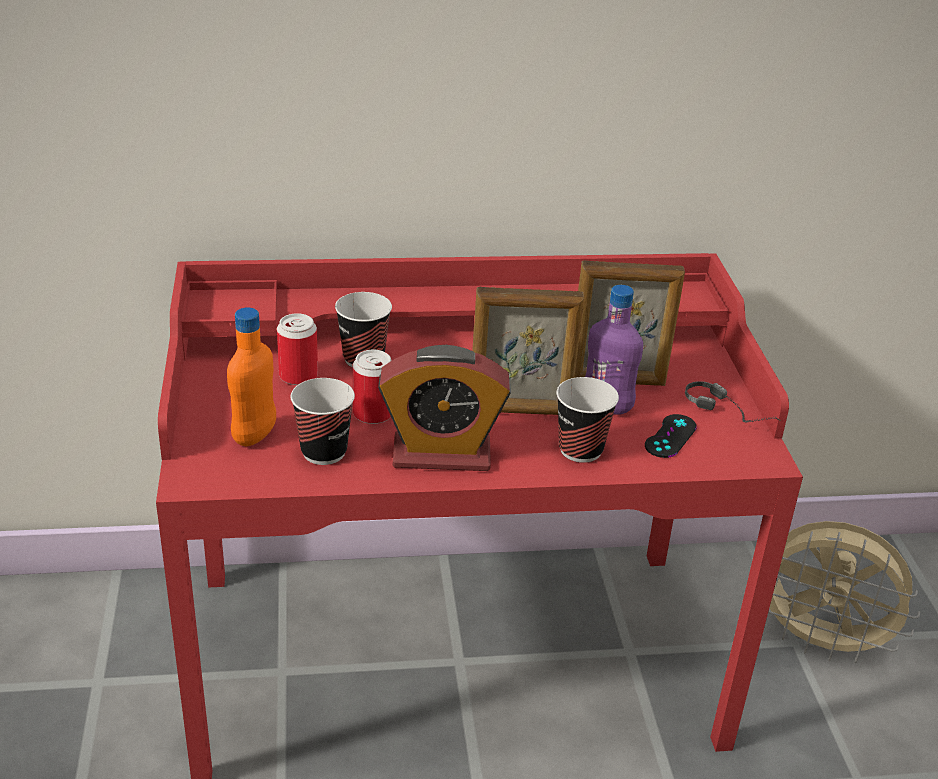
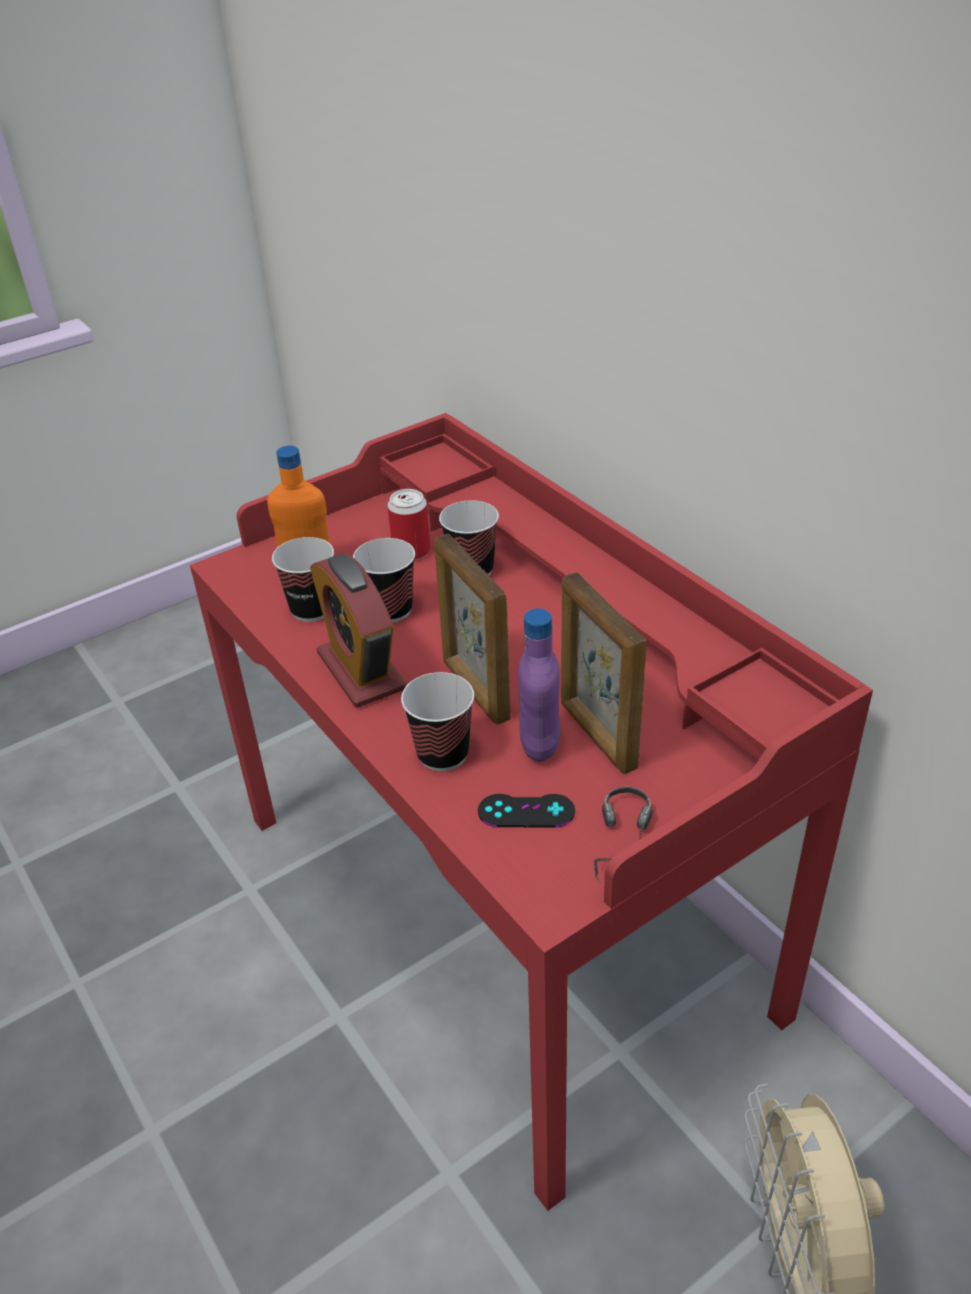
camera: 65 degrees right, 5 degrees up
(373, 414) = (390, 610): can -> cup

